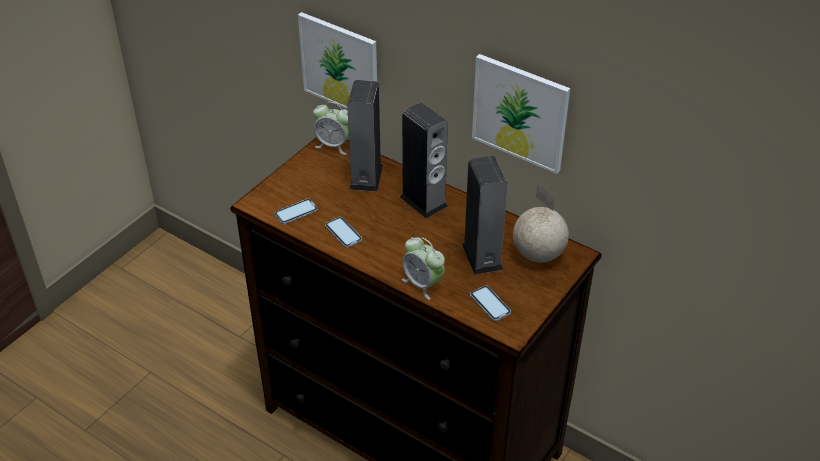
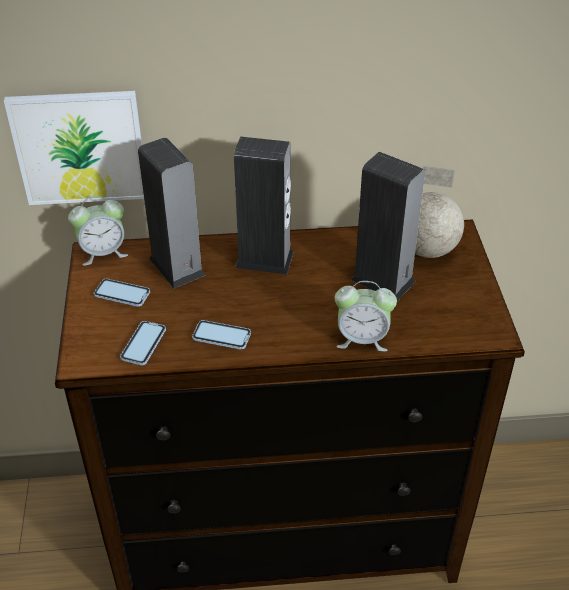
camera: 40 degrees left, 0 degrees up
(490, 304) = (445, 320): phone -> phone (122, 294)
(520, 112) = (356, 99): picture -> none

